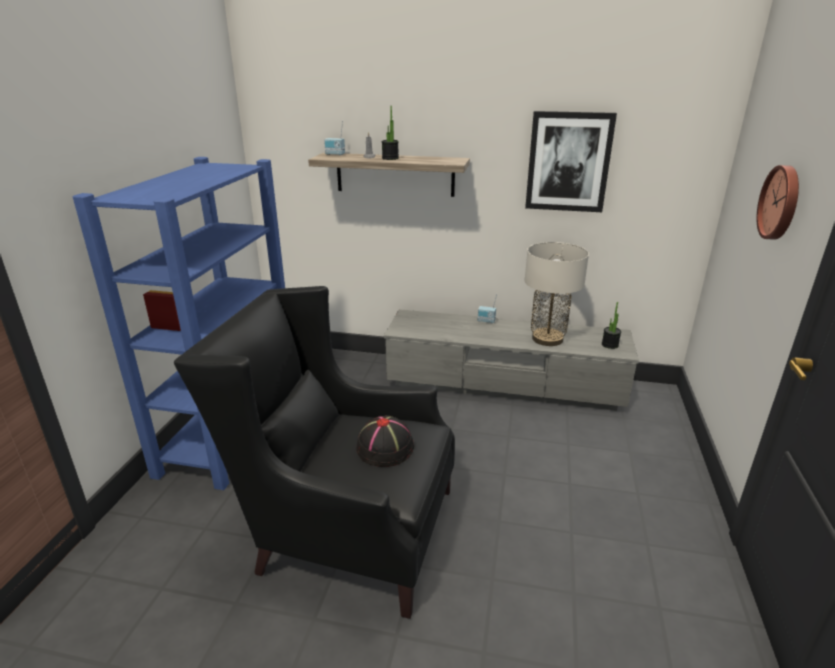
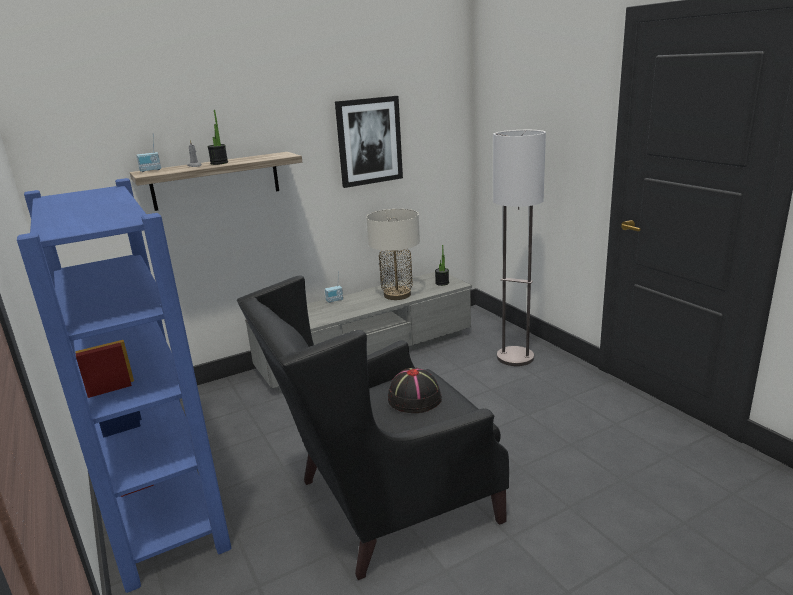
camera: 40 degrees left, 5 degrees down
(641, 464) = (515, 357): none -> floor lamp
(781, 203) = (553, 135): wall clock -> none

